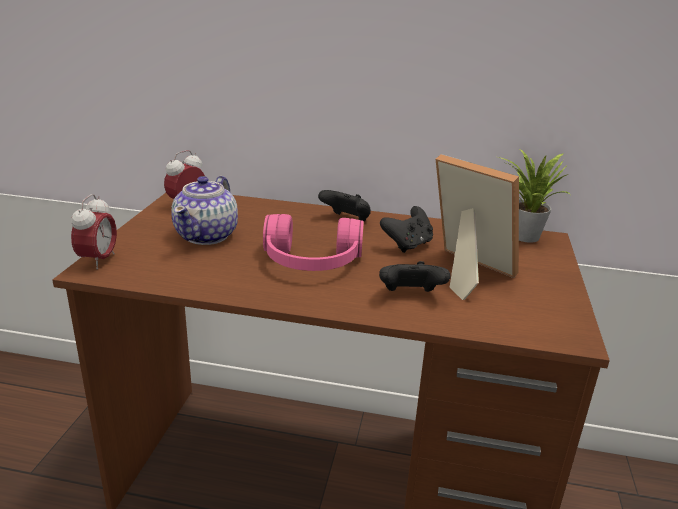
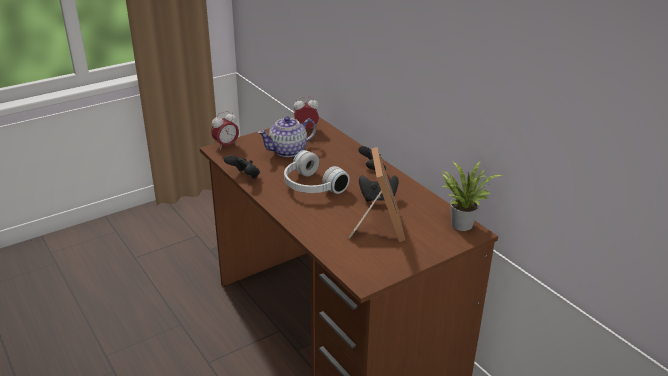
camera: 45 degrees right, 5 degrees up
(311, 263) = (310, 186): pink headphones -> white headphones
(410, 296) = (326, 223): black game controller -> black game controller (244, 176)

